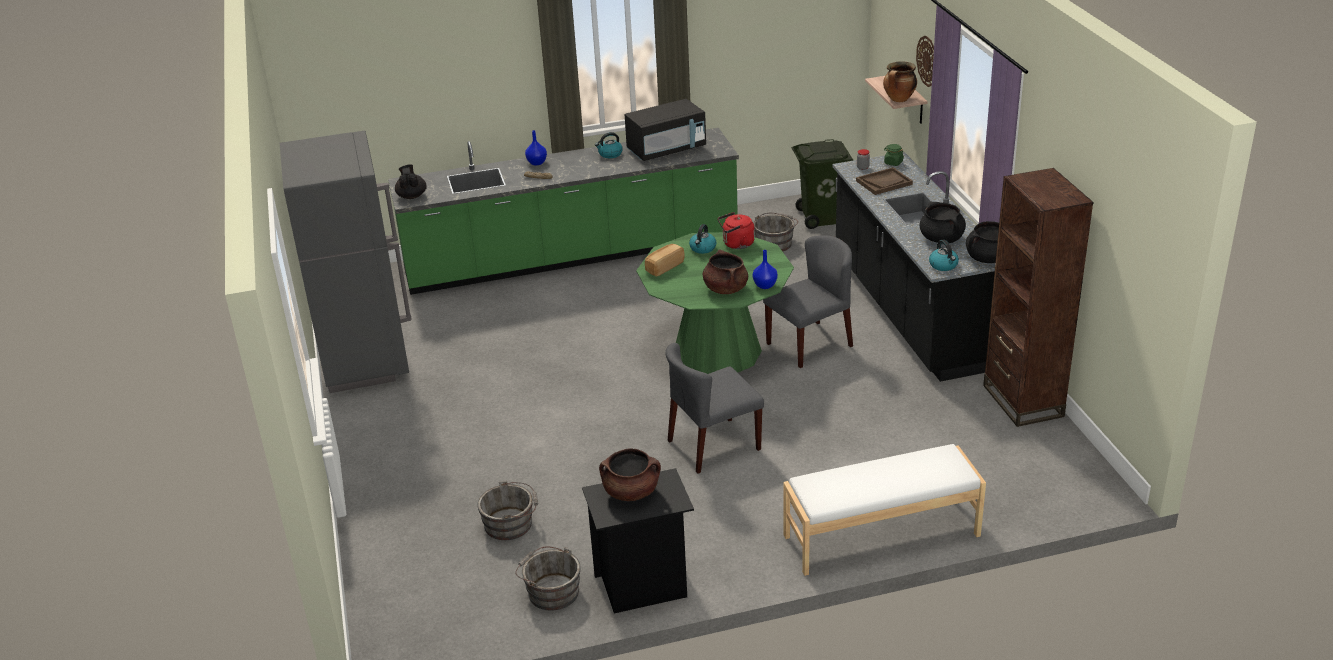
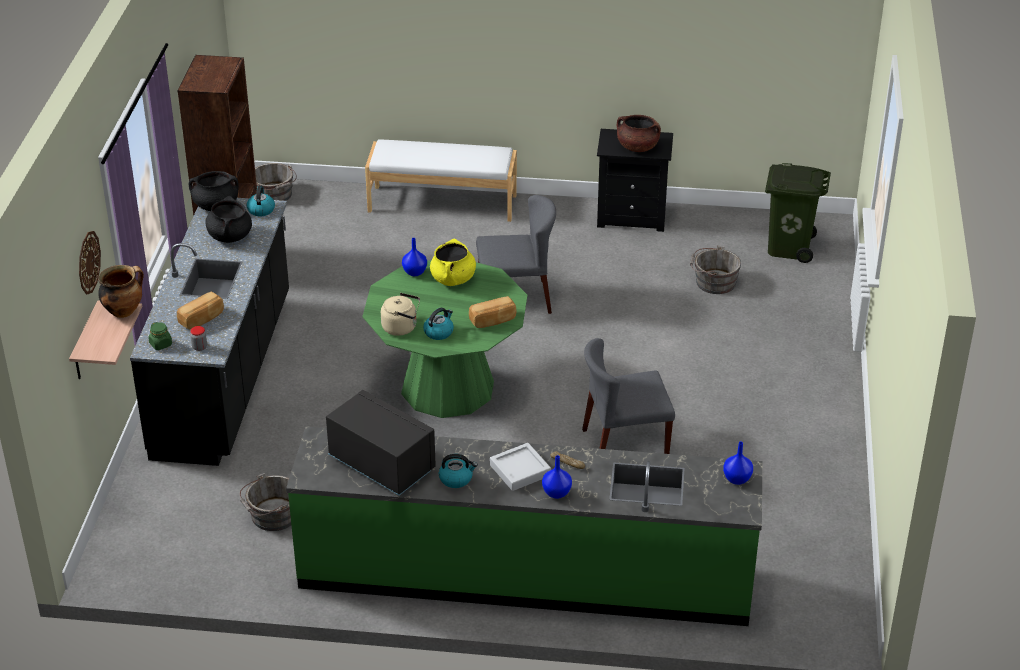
camera: 160 degrees left, 5 degrees up
(365, 360) = (816, 488): grey fridge -> none
(411, 196) = (736, 479): black teapot -> blue vase
(551, 591) = (699, 230): grey bucket -> grey bucket (274, 195)
(569, 167) = (520, 470): none -> grey tray
(666, 149) = (382, 464): black microwave -> black microwave turned 45 degrees clockwise
(725, 289) = (453, 279): brown cooking pot -> yellow cooking pot
(736, 244) = (401, 327): red kettle -> beige kettle
(809, 344) = (354, 368): grey chair -> grey chair (624, 445)
(822, 218) = (180, 540): green trash can -> green trash can (788, 247)
(884, 182) = (202, 319): brown tray -> bread

